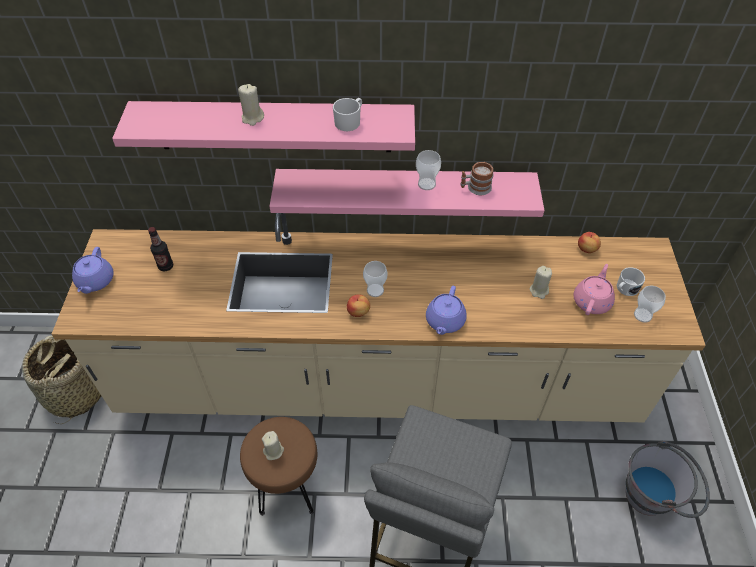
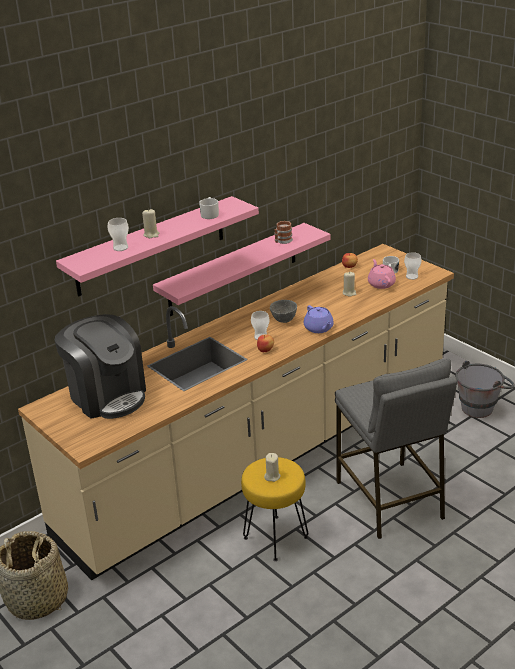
camera: 40 degrees left, 20 degrees down
(95, 281) = (67, 427): purple teapot -> none
(166, 266) = (107, 395): bottle -> coffee machine
(289, 488) = (275, 537): brown stool -> yellow stool
(424, 283) = (284, 320): none -> grey bowl
(426, 184) = (253, 251): cup -> cup (120, 248)

